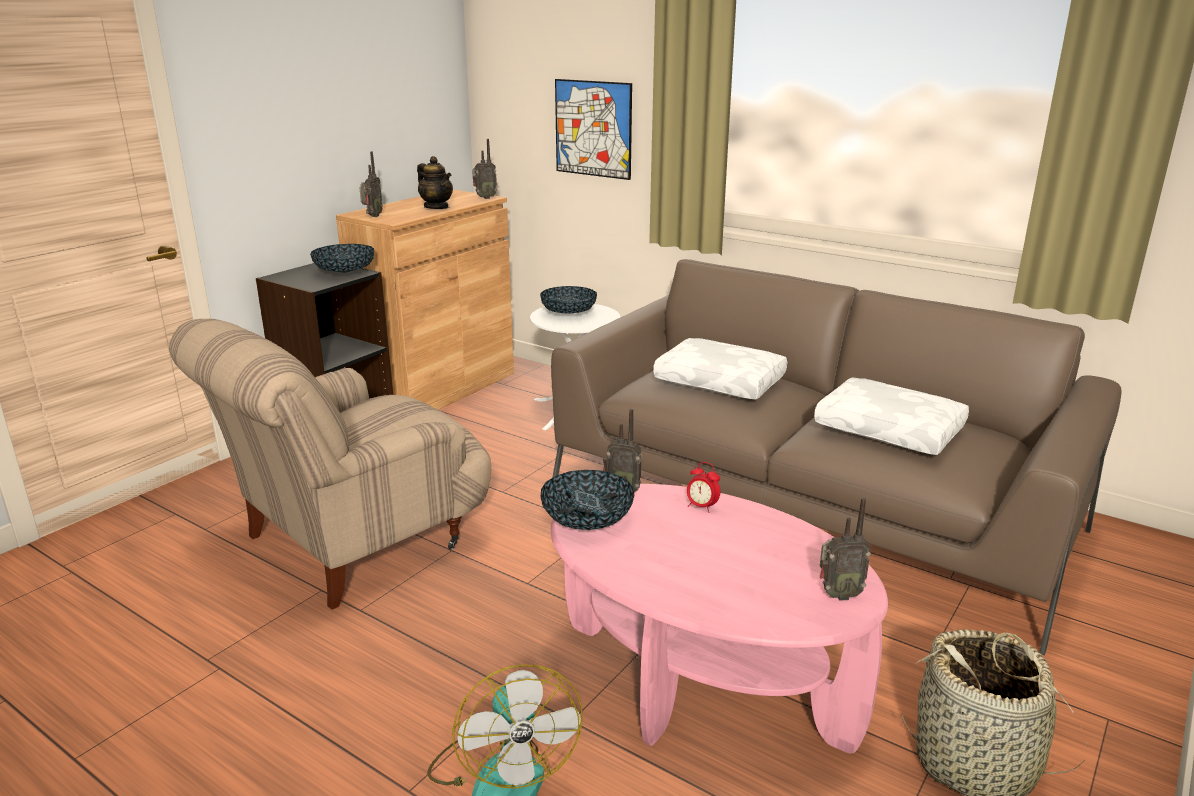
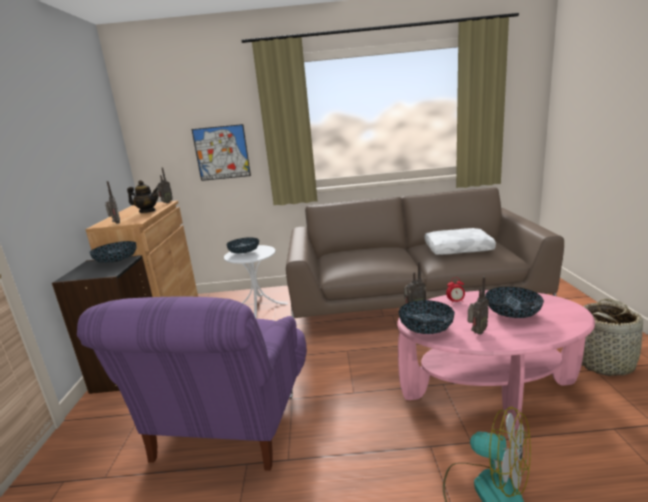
camera: 35 degrees left, 5 degrees down
(354, 543) = (229, 425): beige armchair -> purple armchair
(721, 381) = (366, 255): white pillow -> none
(741, 562) = (512, 314): none -> bowl
(838, 594) = (562, 308): radio -> radio (476, 332)

